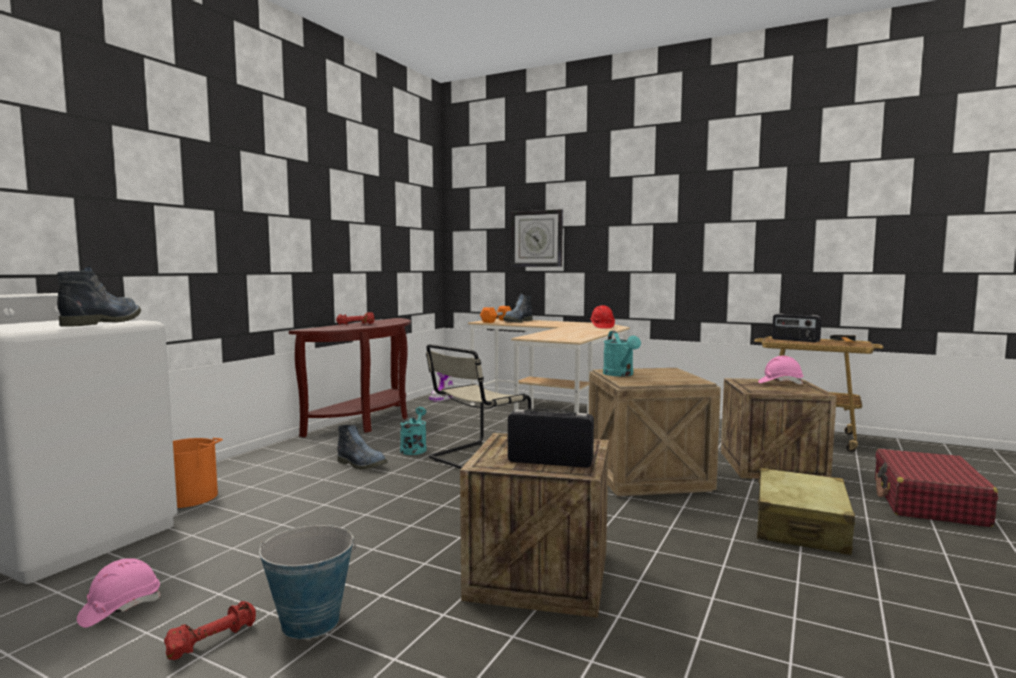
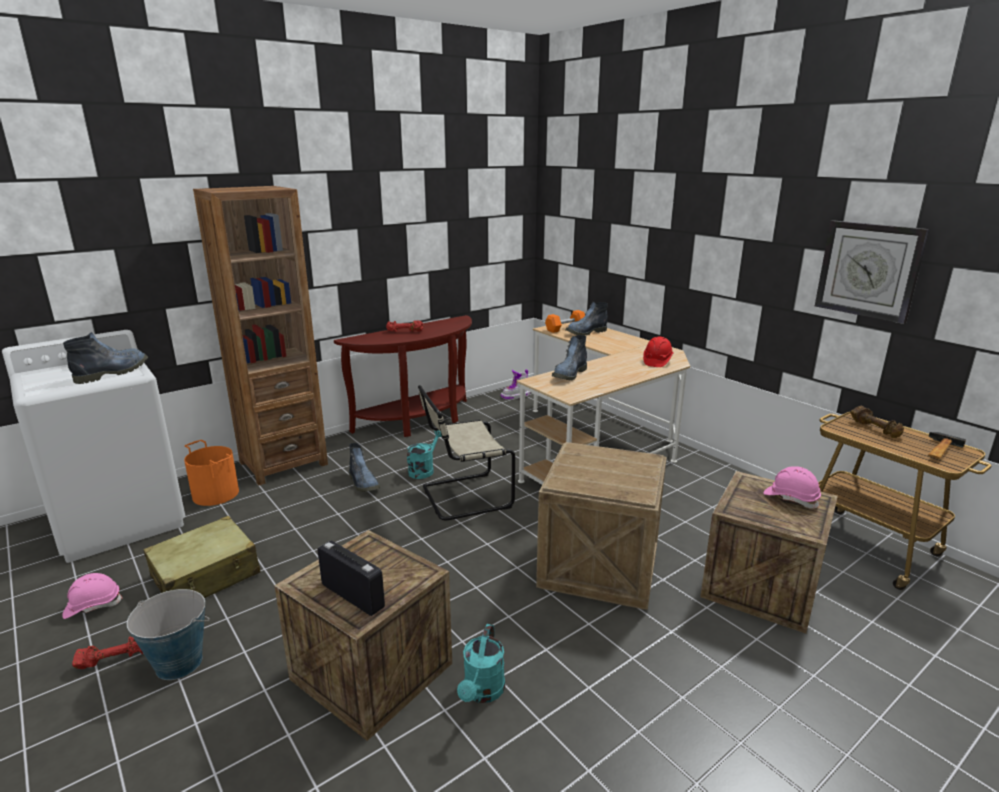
camera: 25 degrees right, 15 degrees up
(248, 465) = (283, 463): none -> brown bookcase
(537, 238) = (620, 237): wall clock -> wall clock (868, 270)
(549, 334) = (569, 375): none -> boot
(620, 374) = (577, 461): turquoise watering can -> turquoise watering can (482, 693)
(795, 340) = (875, 429): radio -> brown dumbbell
(800, 527) = (681, 695): beige suitcase -> beige suitcase (206, 576)
(928, 502) = (895, 708): red suitcase -> none

